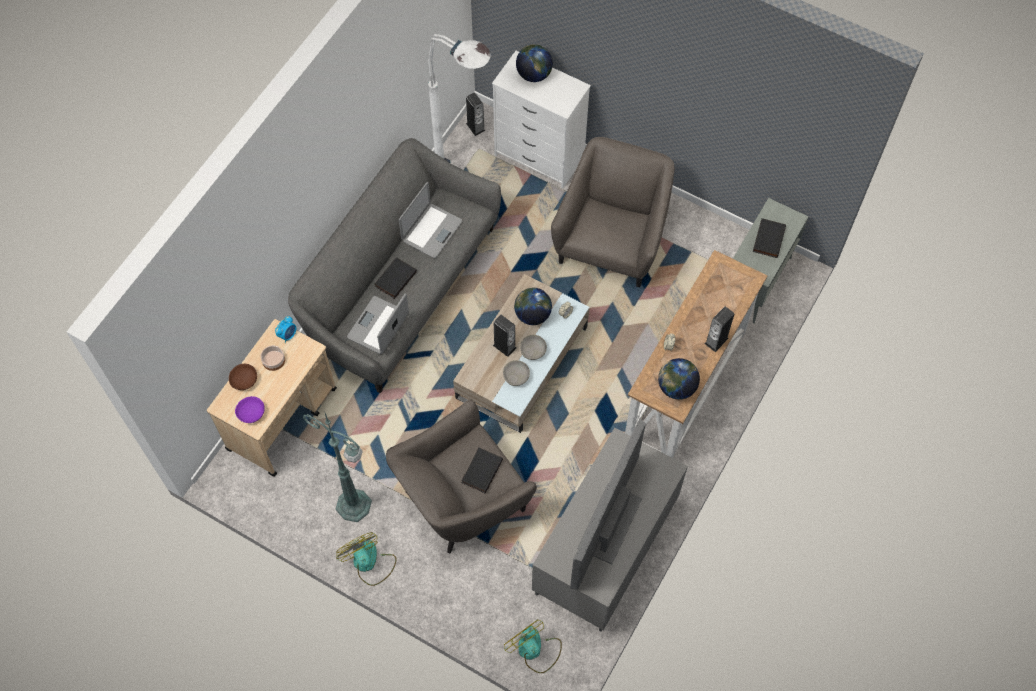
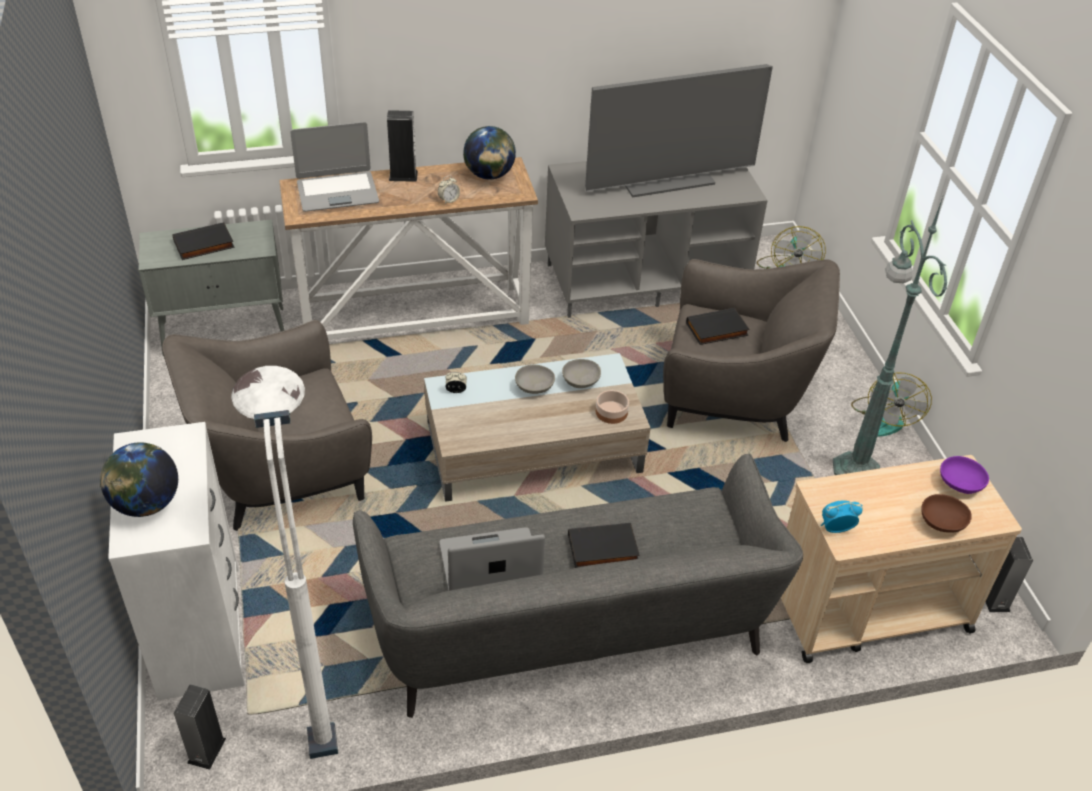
camera: 135 degrees left, 20 degrees down
(273, 360) = (881, 515): bowl -> bowl (612, 412)
(379, 326) = (682, 517): laptop -> laptop (337, 192)
(504, 346) = (557, 413): speaker -> speaker (994, 599)
(532, 315) = (489, 415): globe -> none

